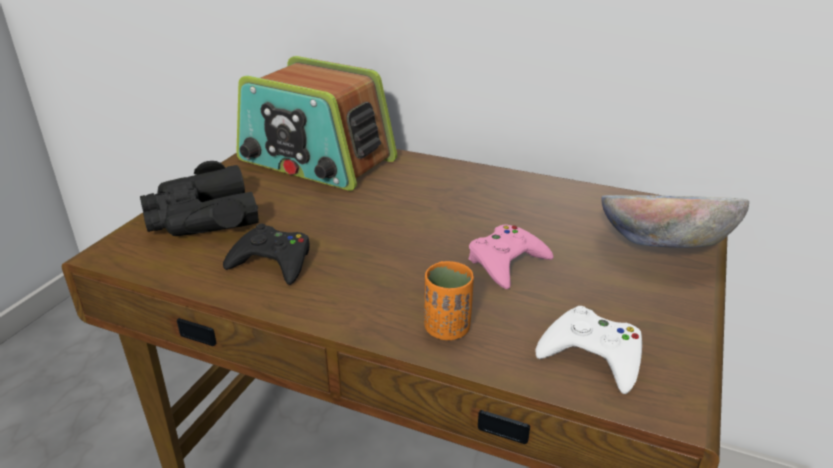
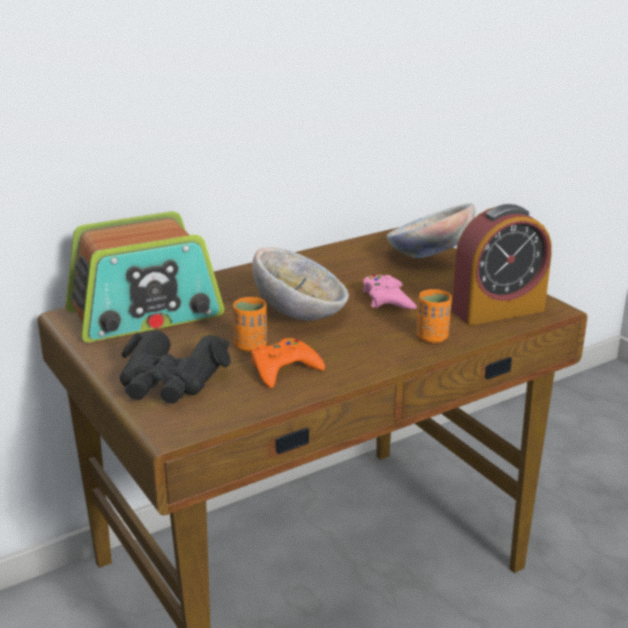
camera: 55 degrees left, 5 degrees down
(272, 262) = (284, 369): black game controller -> orange game controller
(304, 227) = (250, 346): none -> orange cup
(402, 227) = (300, 314): none -> bowl
(592, 355) = (497, 310): white game controller -> alarm clock

